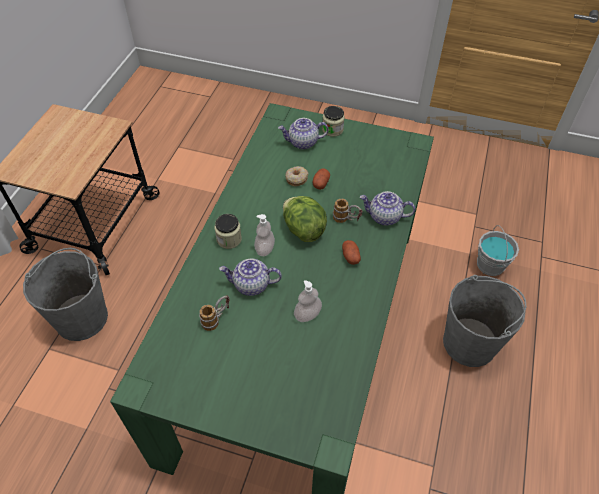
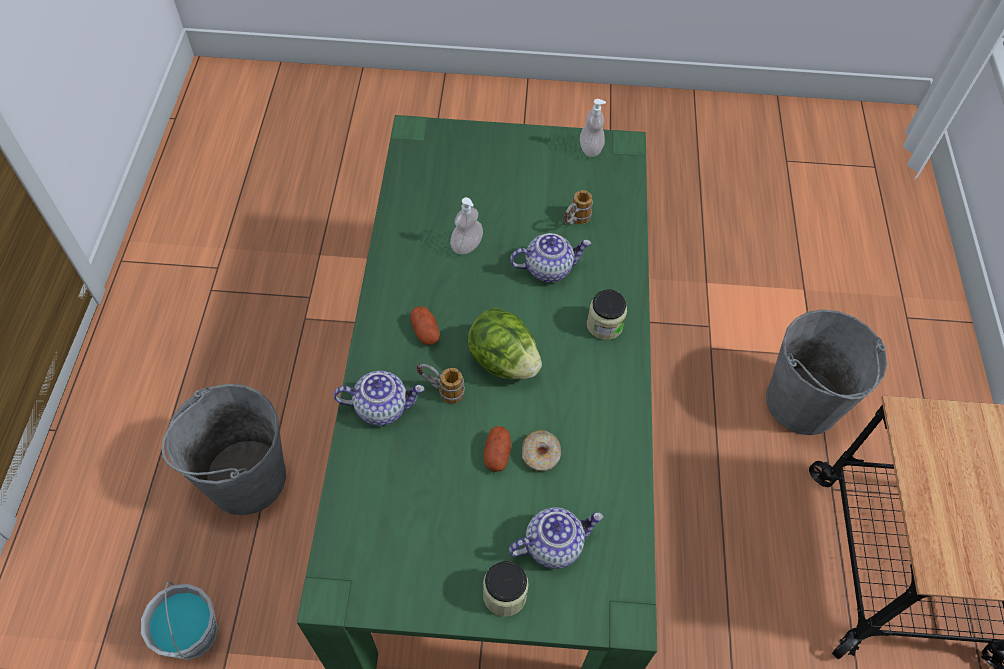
camera: 165 degrees right, 5 degrees up
(265, 249) = (549, 320): soap dispenser -> soap dispenser (590, 149)

